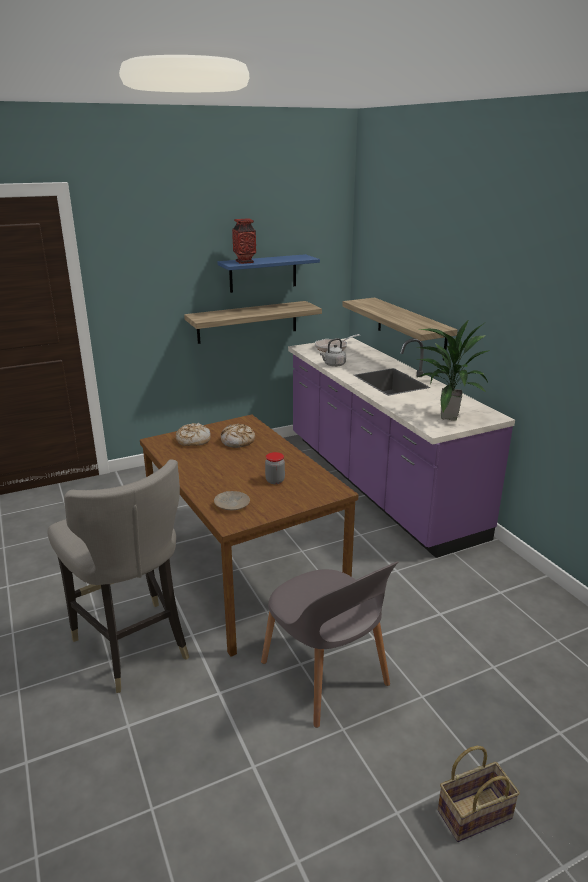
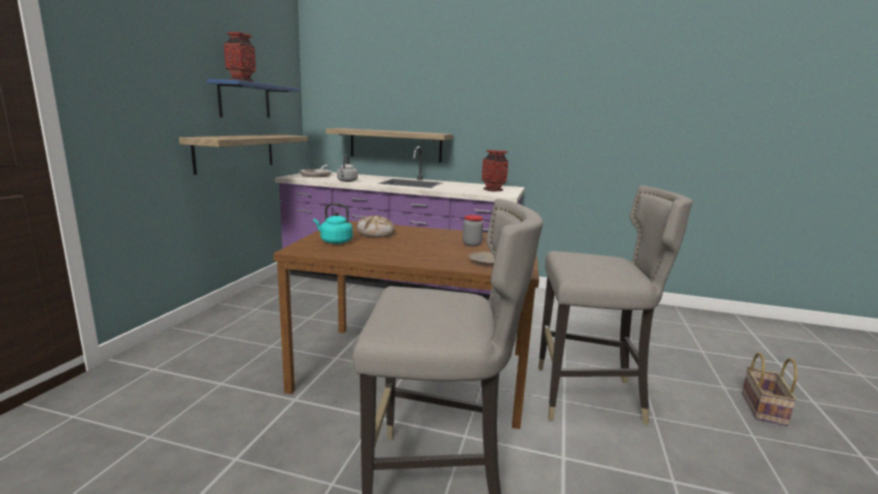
camera: 50 degrees left, 10 degrees down
(193, 440) = (334, 241): bread -> turquoise kettle
(326, 676) = (589, 397): grey chair -> grey stool
(447, 416) = (493, 190): potted plant -> vase

